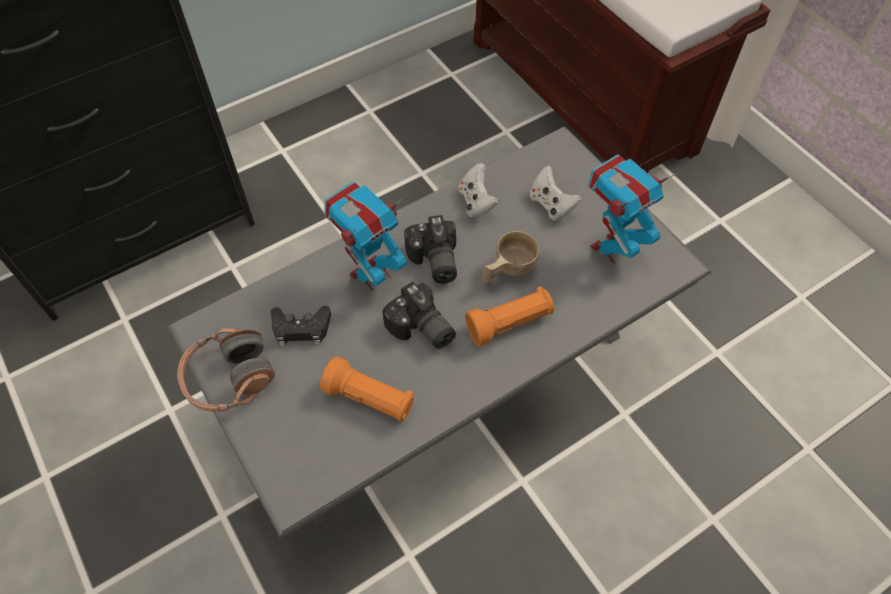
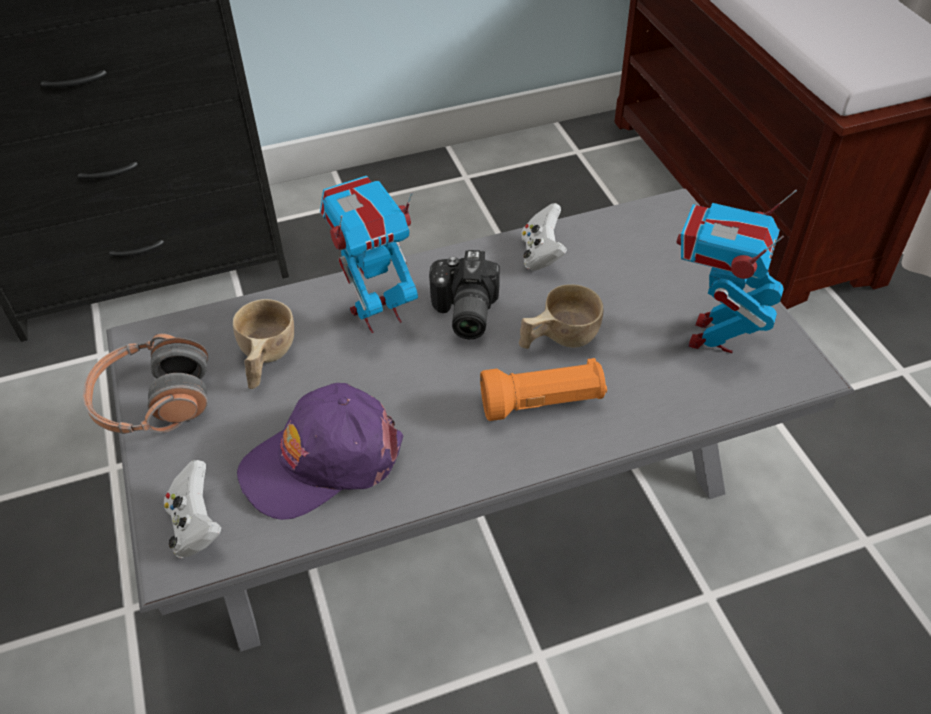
camera: 15 degrees right, 10 degrees down
(301, 328) = (265, 361): black game controller -> beige cup
(370, 399) = (322, 460): orange flashlight -> purple cap
(421, 330) = (419, 389): camera -> none
(551, 205) = (641, 273): white game controller -> white game controller (196, 526)
(611, 247) = (713, 336): toy robot -> toy robot turned 45 degrees counterclockwise

